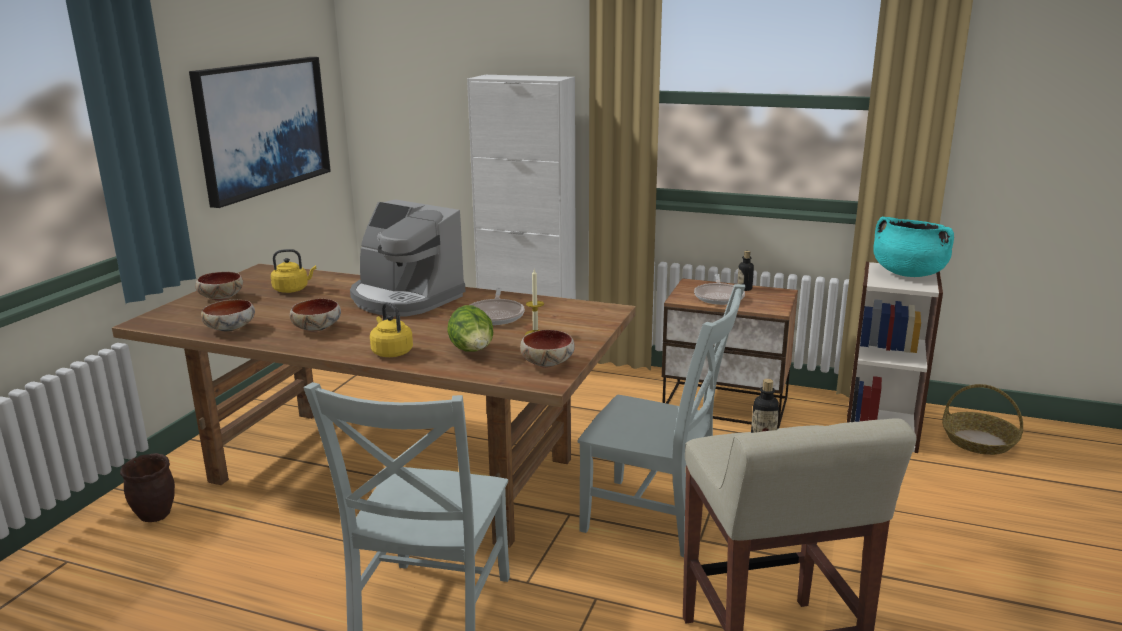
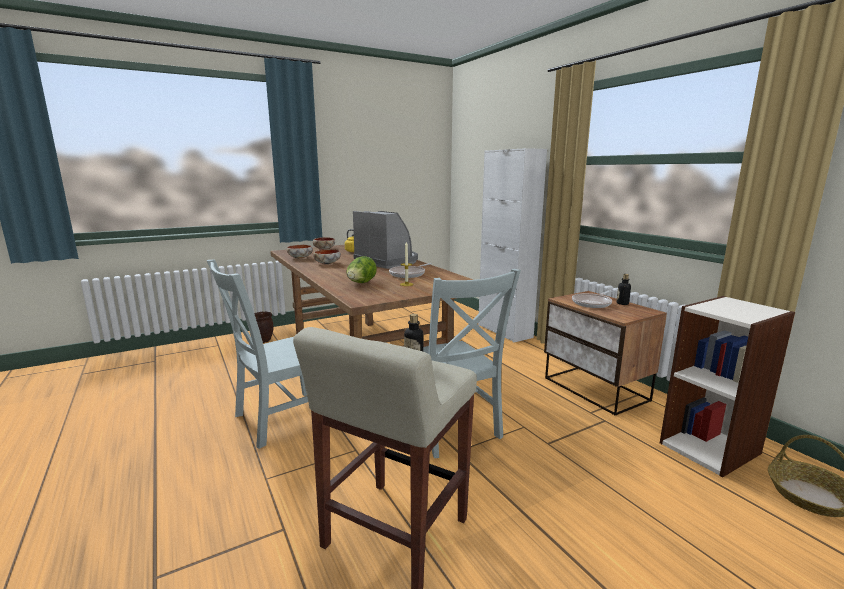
camera: 40 degrees right, 5 degrees down
(263, 127) = (388, 176): picture -> none
(391, 352) = (330, 276): yellow kettle -> none
(405, 298) = (388, 261): coffee machine -> coffee machine turned 150 degrees clockwise
(547, 363) = (380, 295): bowl -> none
(908, 273) = (747, 308): turquoise cooking pot -> none

